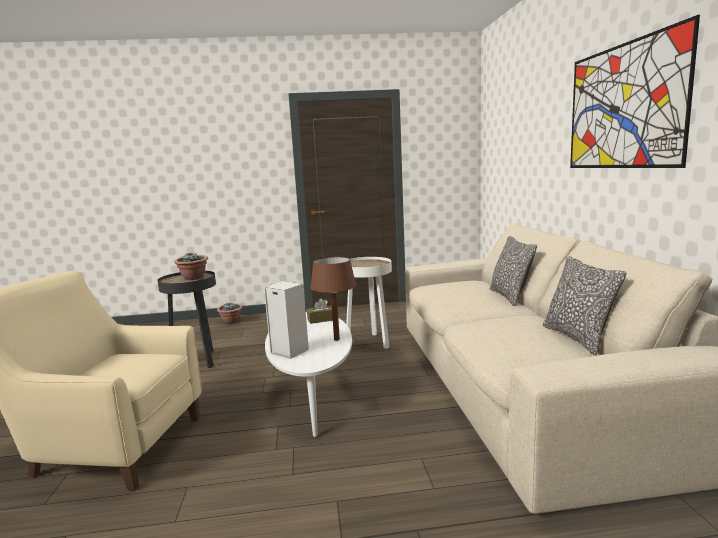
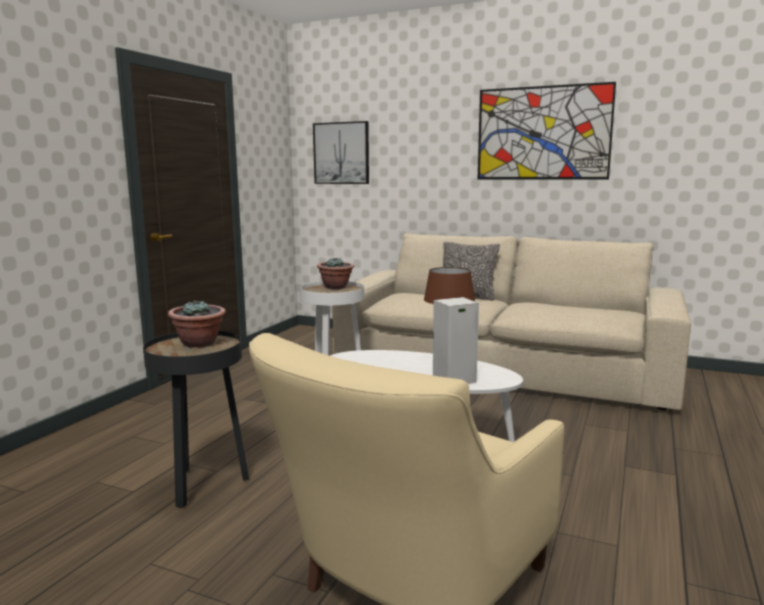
camera: 60 degrees left, 0 degrees up
(231, 322) = (80, 439): potted plant -> potted plant (336, 287)
(321, 319) = (374, 355): brown tissue box -> none
(499, 143) = (341, 153): none -> picture
(578, 338) = (582, 305): pillow -> none

